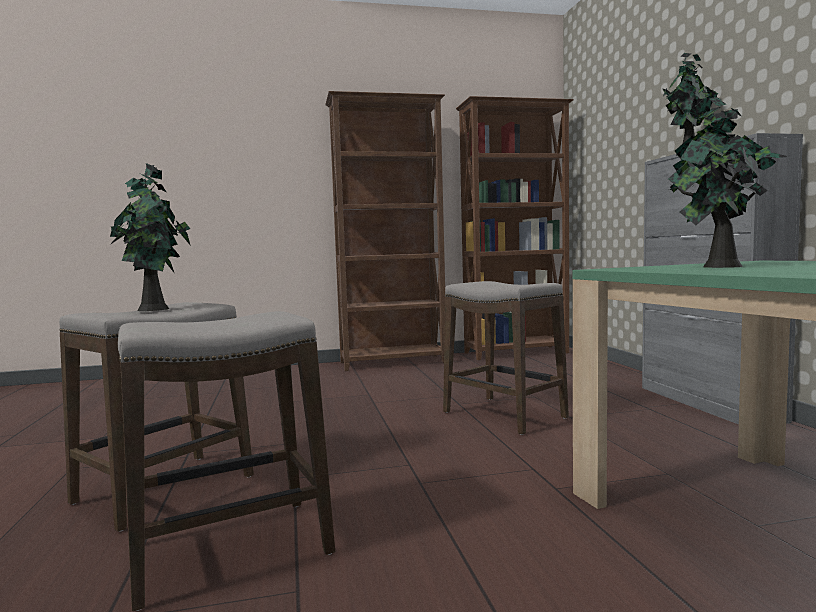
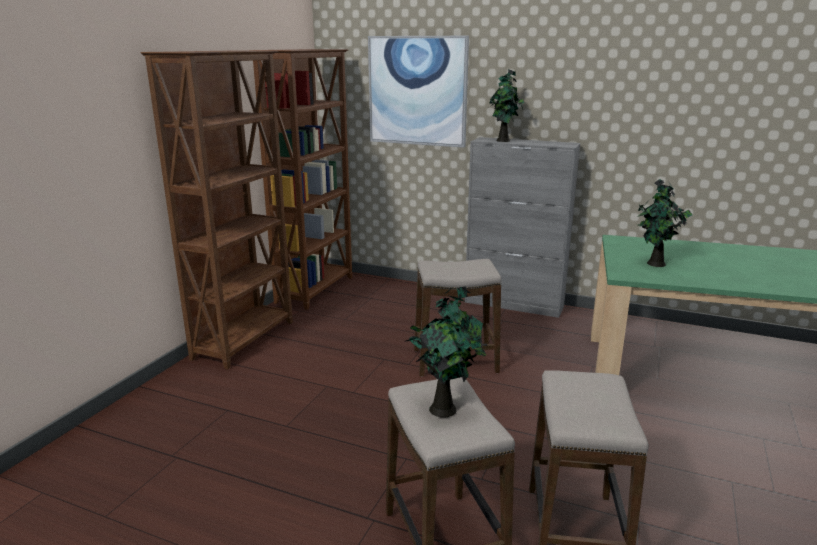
camera: 55 degrees left, 15 degrees up
(630, 125) = (417, 91): none -> picture

